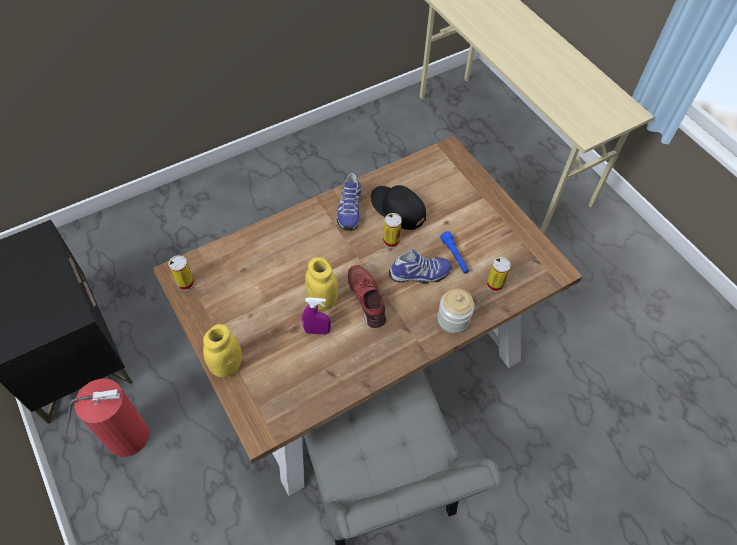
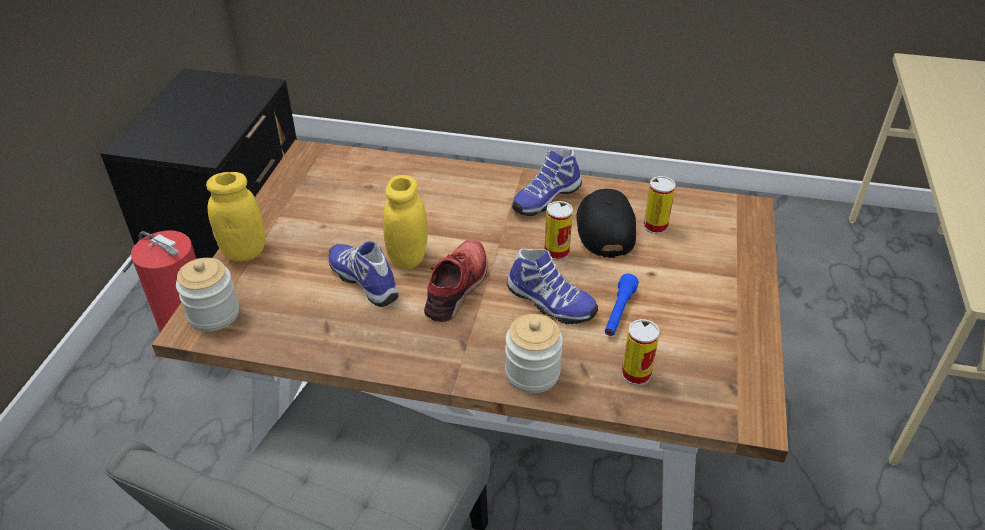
camera: 45 degrees right, 15 degrees down
(185, 283) = (304, 166): can -> can (655, 226)
(261, 415) = (214, 314): none -> jar
(317, 331) = (365, 280): purple spray bottle -> shoe

